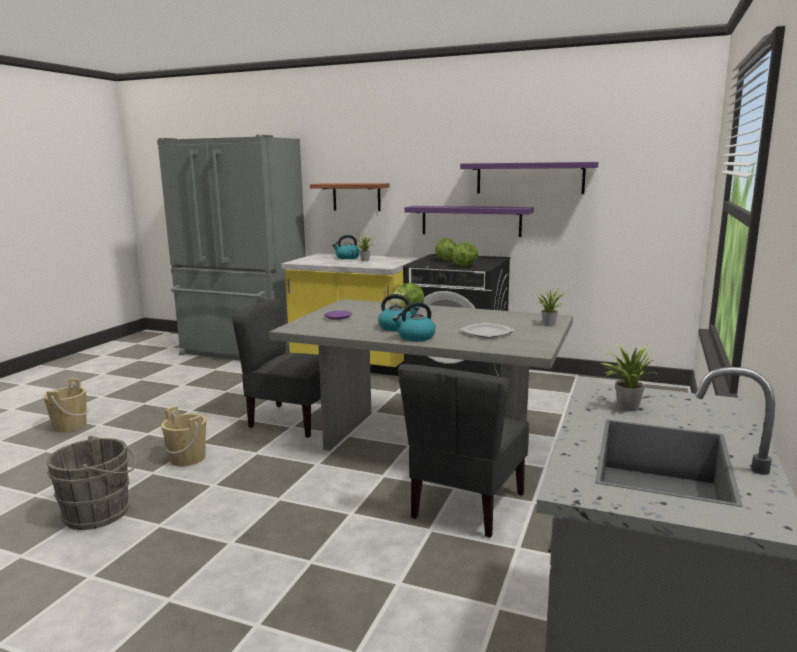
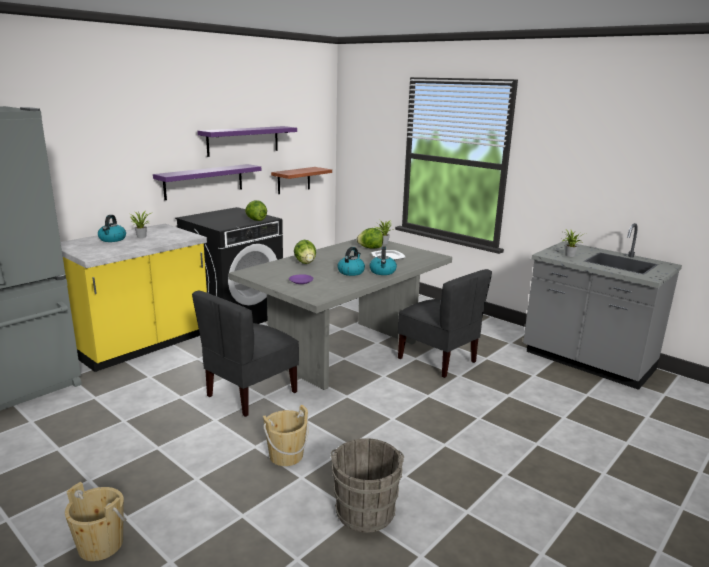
camera: 70 degrees left, 5 degrees up
(356, 197) = (90, 172): shelf -> shelf (293, 180)
(445, 261) = (221, 220): lettuce -> lettuce (370, 248)

